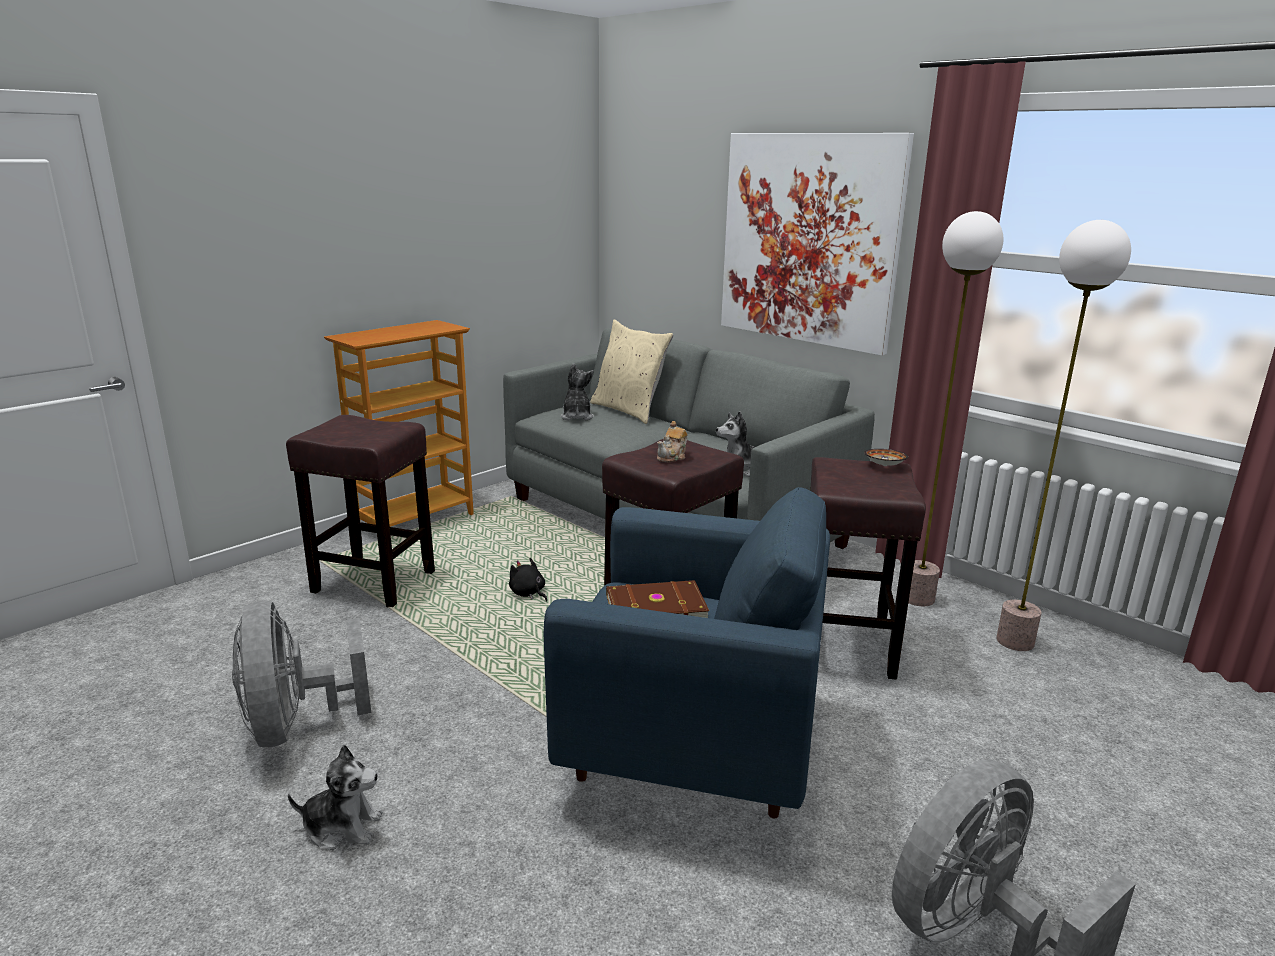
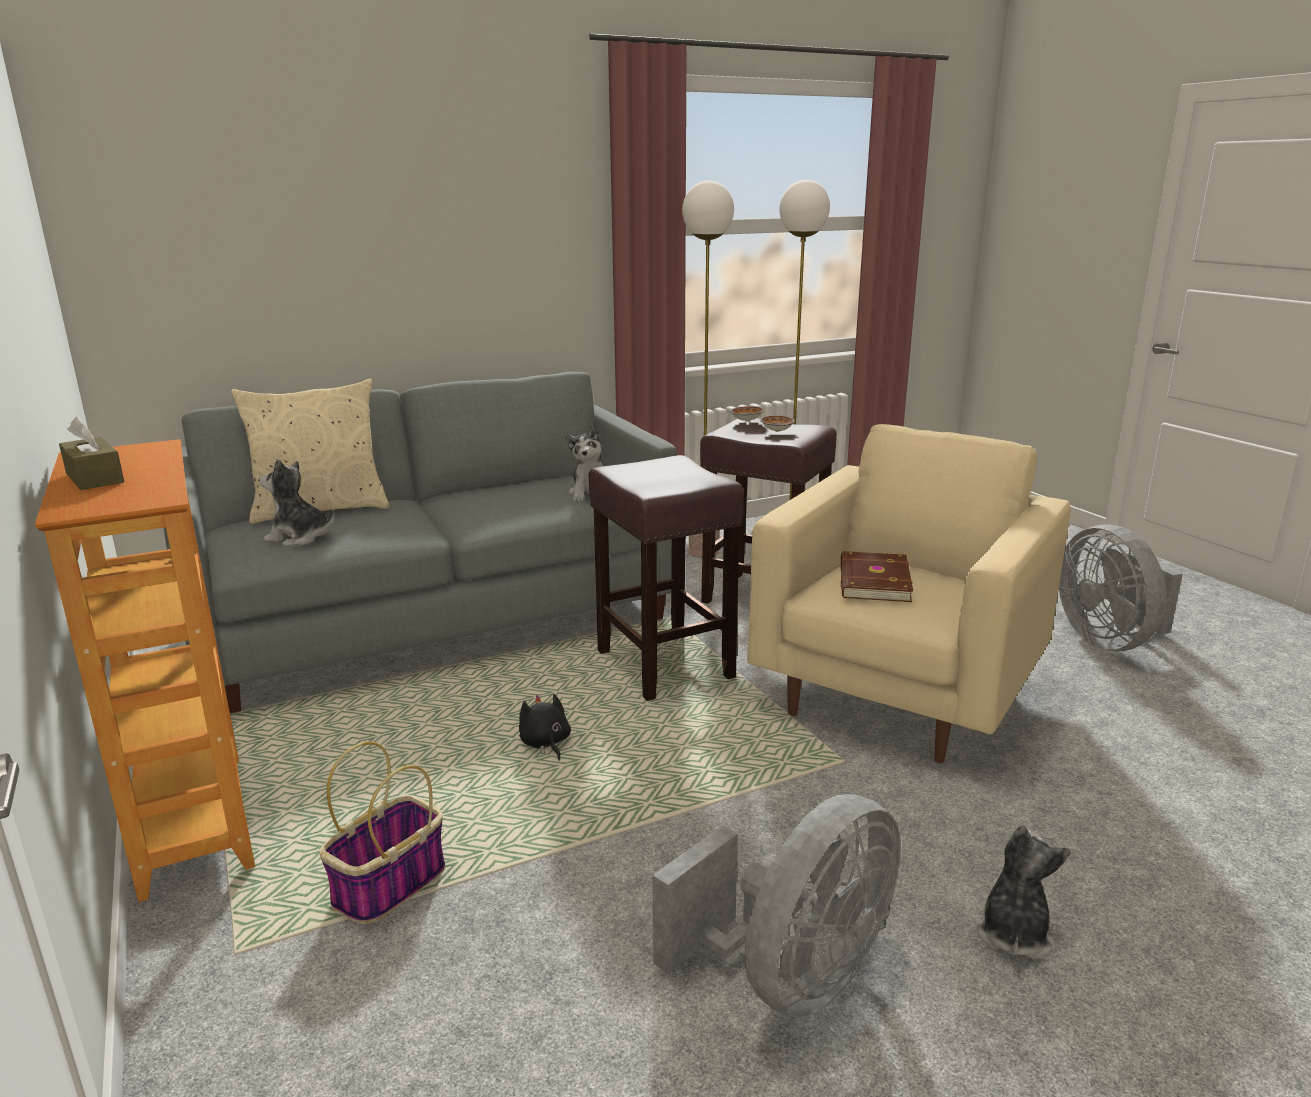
camera: 70 degrees left, 0 degrees up
(296, 725) = (792, 978): grey fan -> grey fan turned 45 degrees counterclockwise
(372, 582) = (389, 886): brown stool -> basket
(393, 330) = (94, 478): none -> brown tissue box
(528, 593) = (545, 743): black plush toy -> black plush toy turned 90 degrees clockwise
(672, 457) = (665, 476): teapot -> none
(690, 745) = (897, 696): blue armchair -> beige armchair
(809, 240) = (468, 233): picture -> none
(868, 481) = (777, 431): none -> bowl

